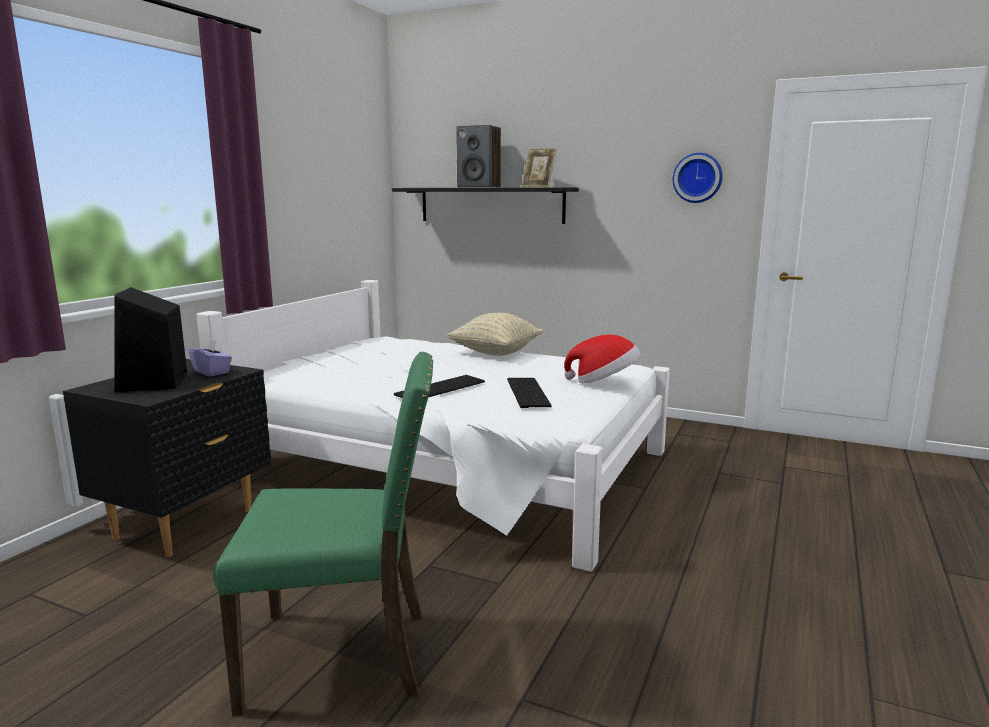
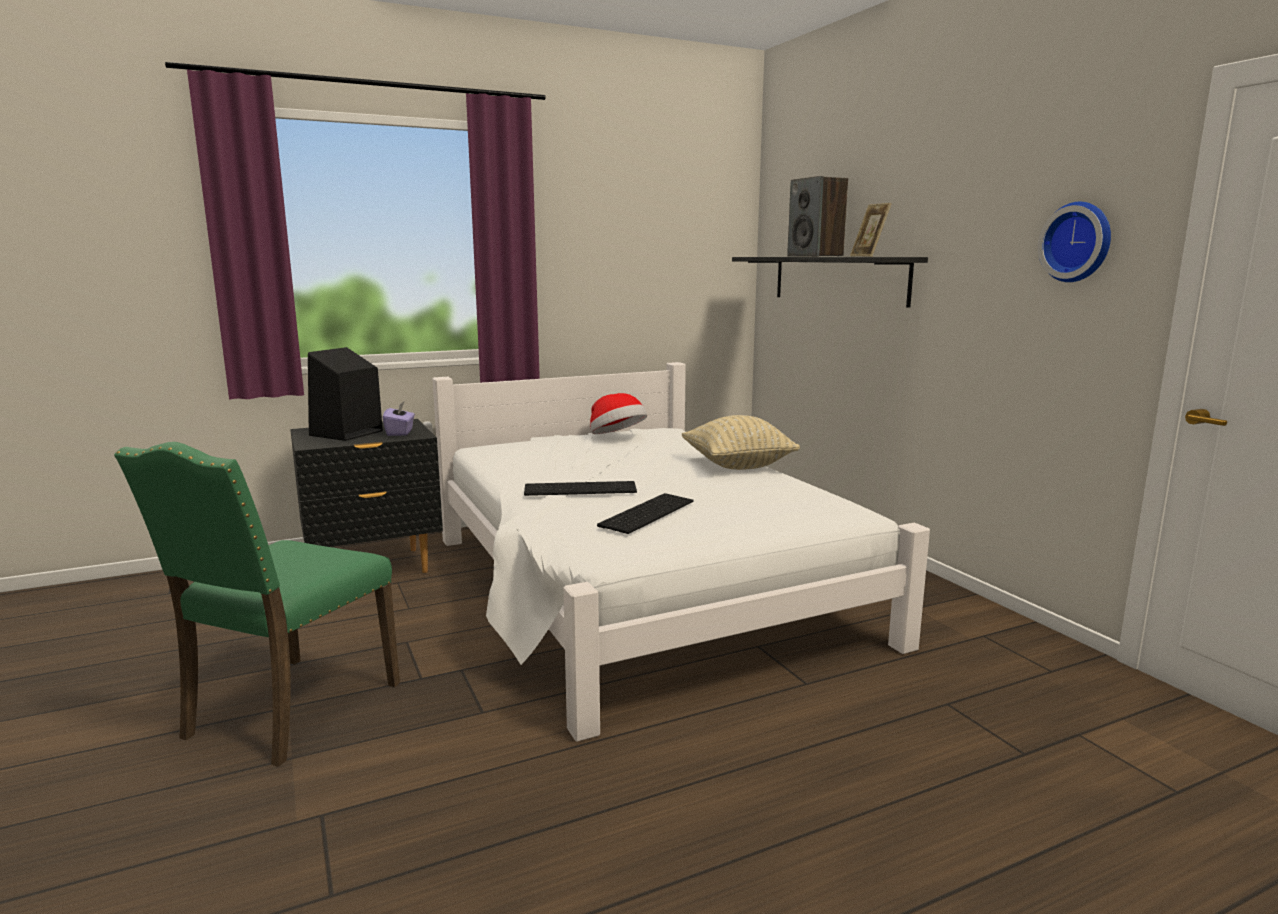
camera: 40 degrees right, 0 degrees up
(343, 655) = (288, 710): green chair -> green chair turned 75 degrees clockwise
(604, 382) = (767, 523): hat -> hat (617, 437)

